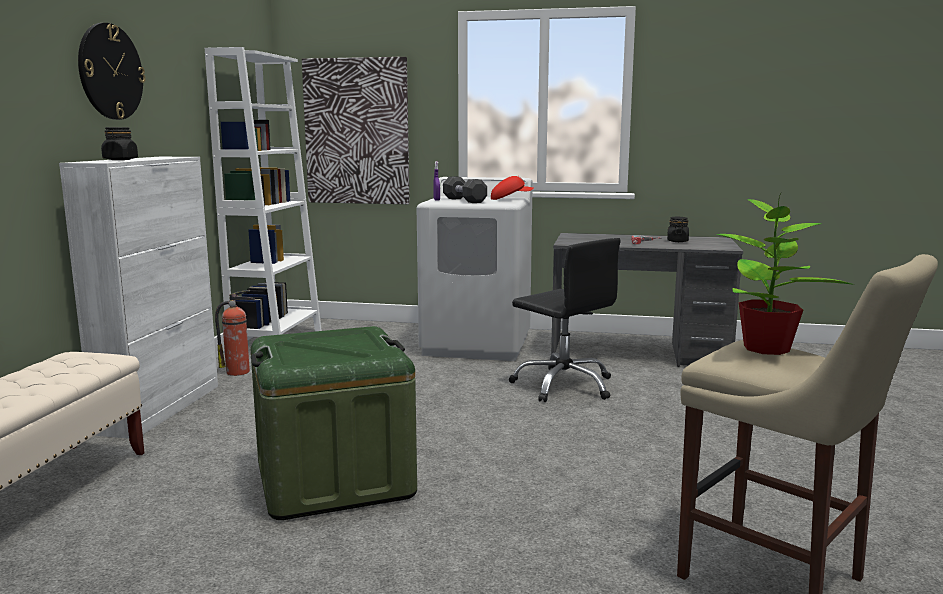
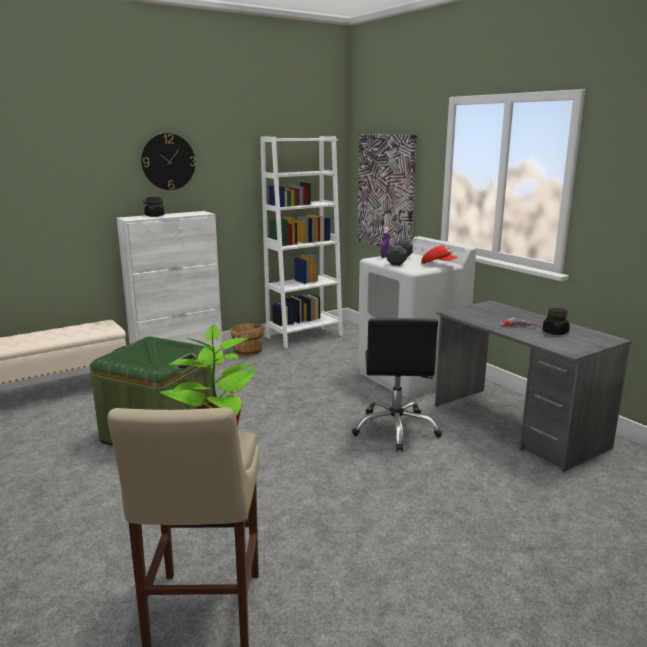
camera: 45 degrees right, 5 degrees up
(239, 372) = (248, 351): fire extinguisher -> brown bucket

